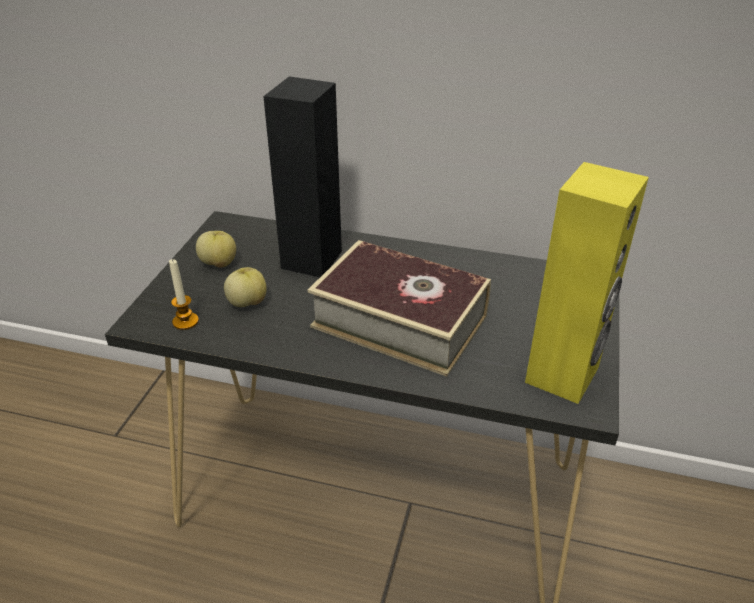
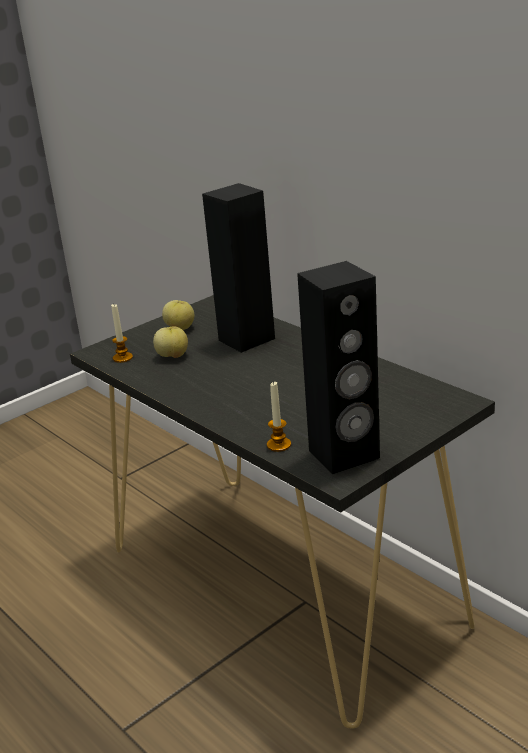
camera: 35 degrees right, 10 degrees down
(399, 321) = (264, 391): book -> none
(487, 385) = (279, 445): none -> candle
(563, 375) = (344, 455): yellow speaker -> black speaker

